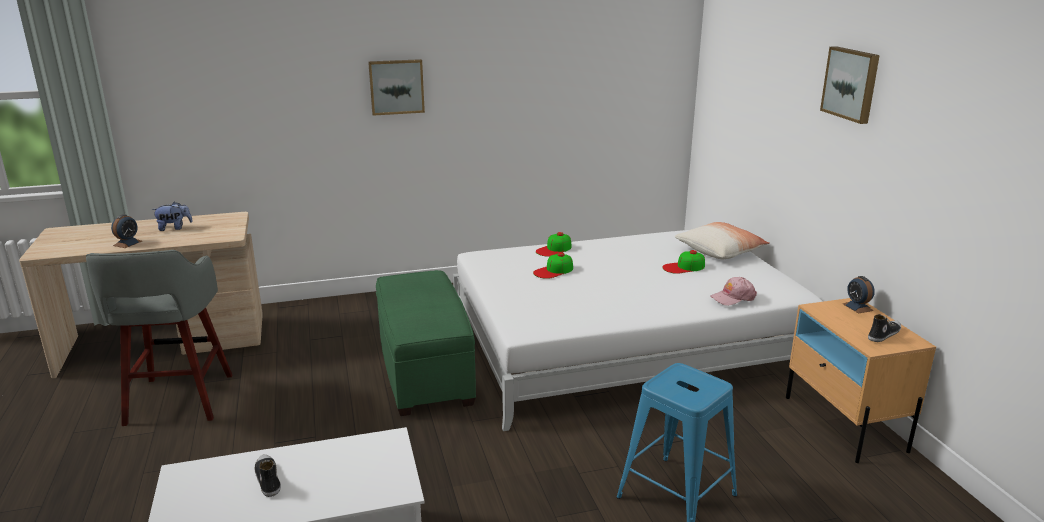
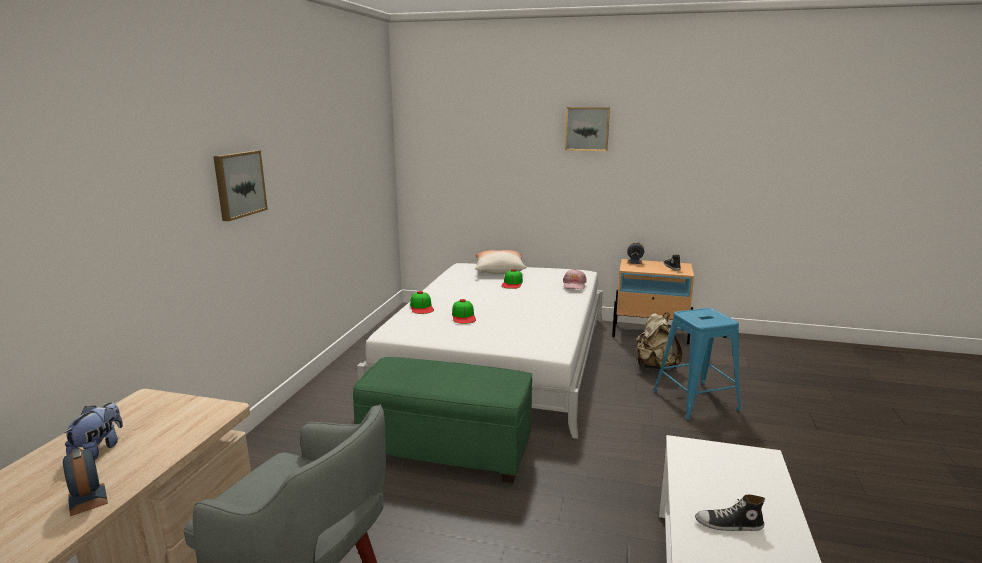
camera: 60 degrees left, 5 degrees down
(736, 447) = (654, 367): none -> beige backpack

